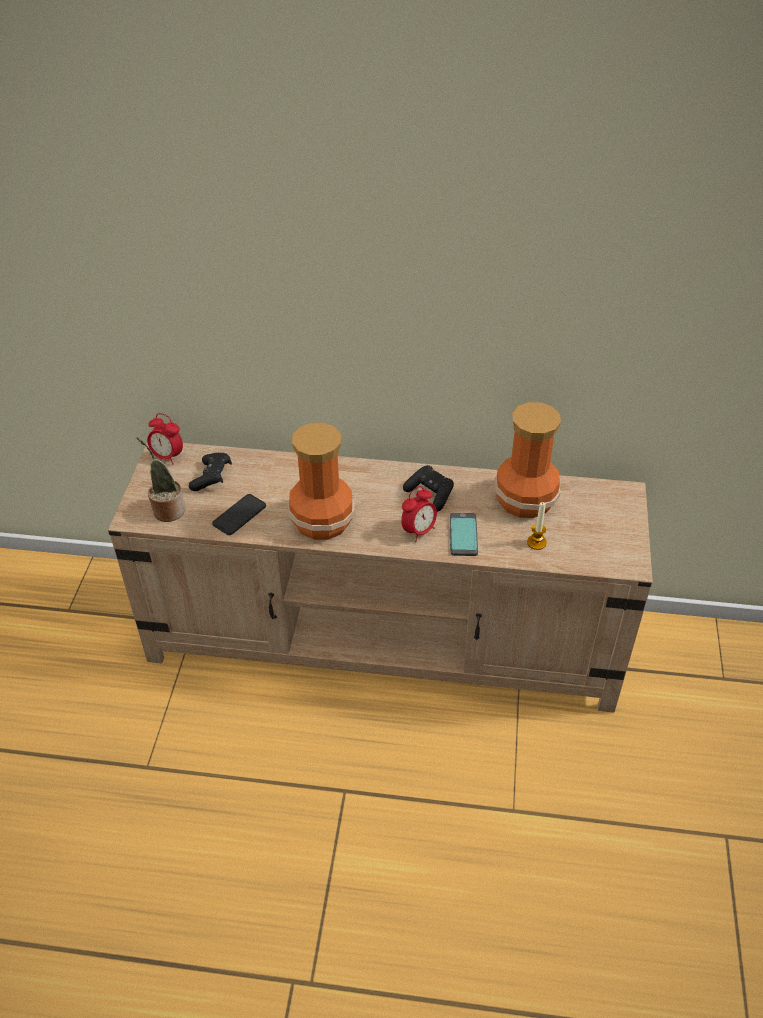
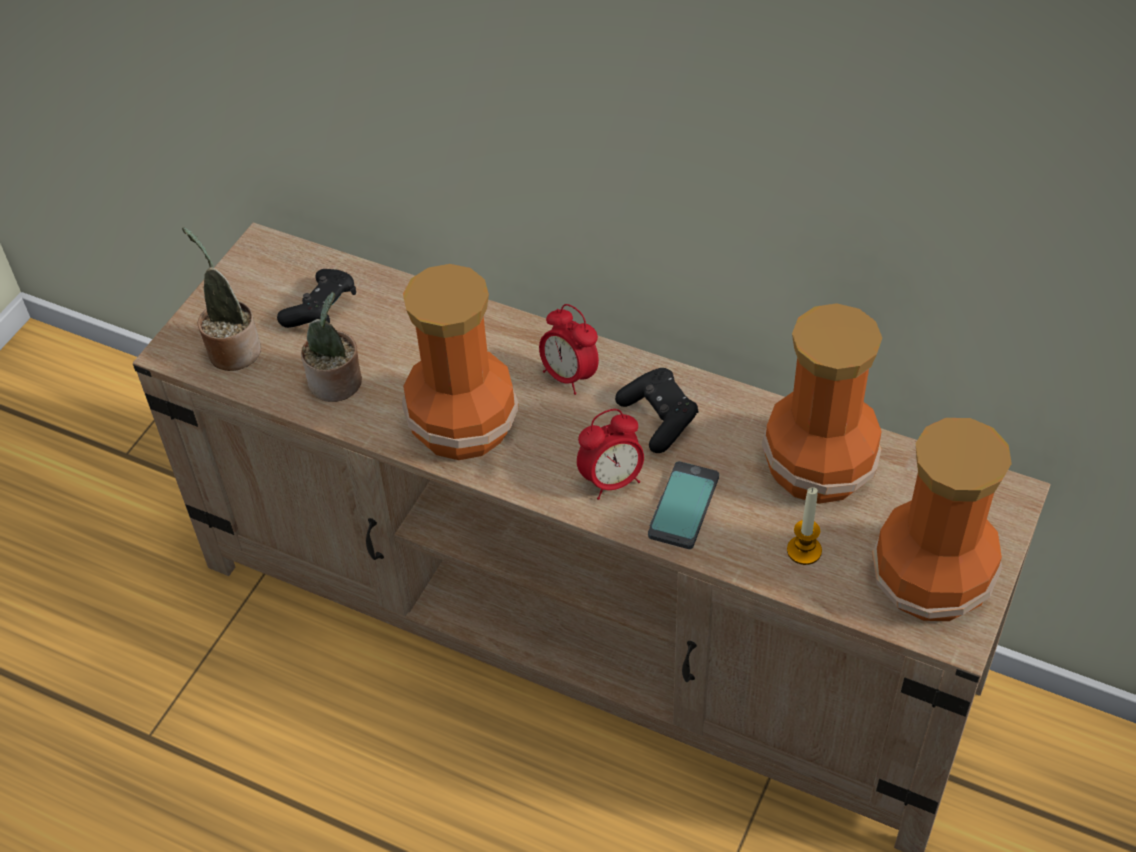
camera: 20 degrees right, 5 degrees up
(167, 456) = (269, 258): alarm clock -> alarm clock (569, 376)
(239, 515) = (337, 384): phone -> potted plant
(609, 541) = (934, 579): none -> vase

